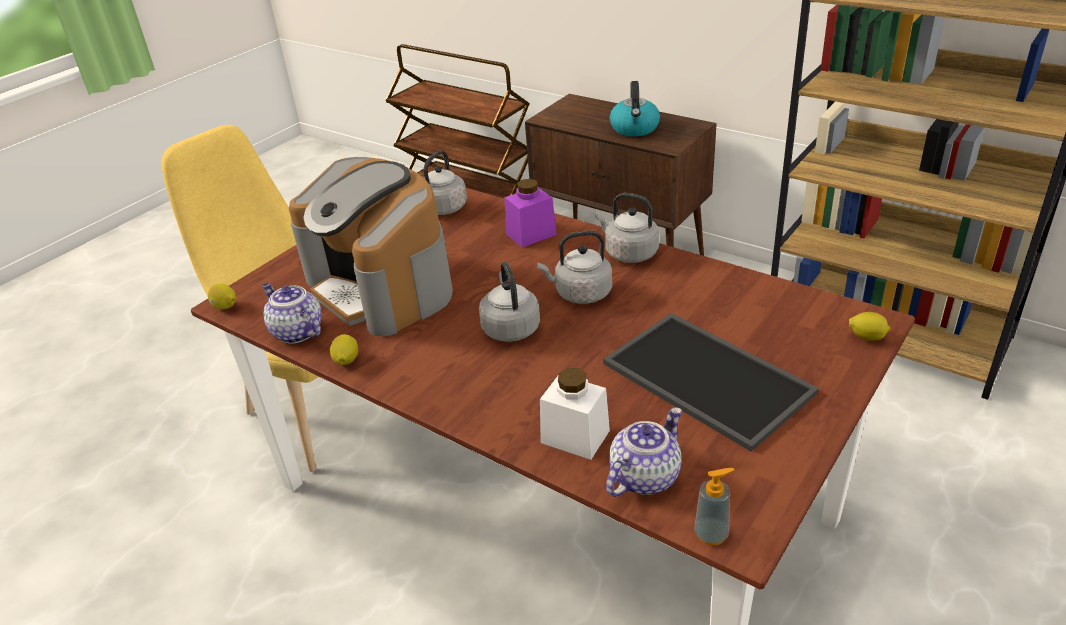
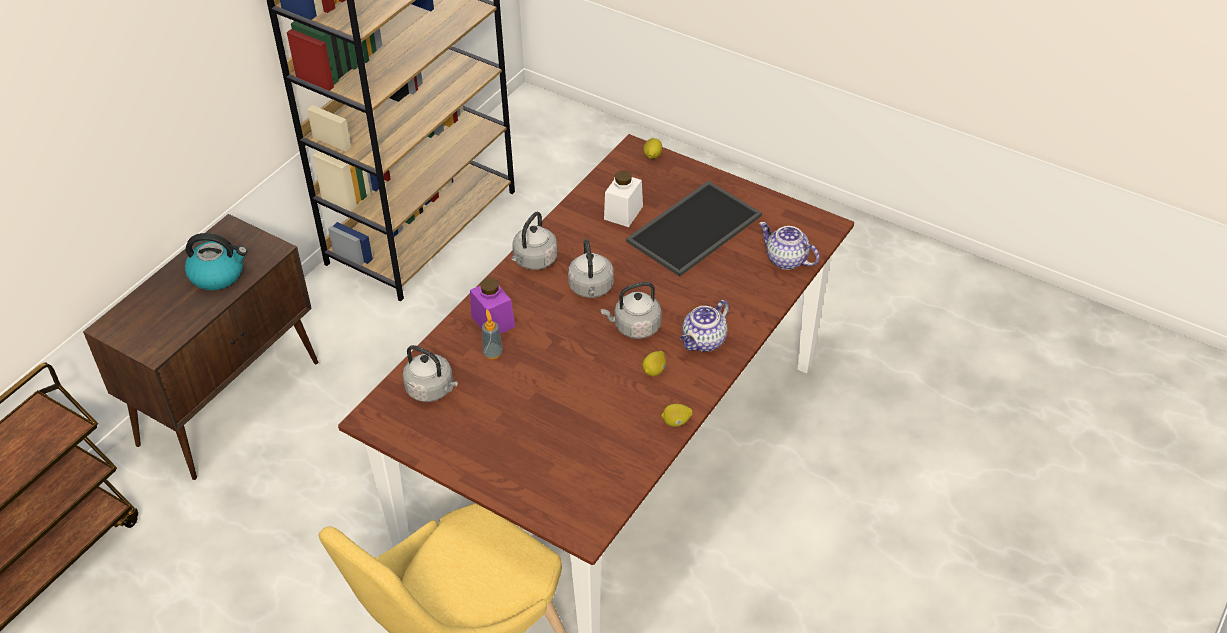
camera: 95 degrees left, 10 degrees up
(225, 307) = (593, 530): lemon -> lemon (654, 371)
(296, 332) = (635, 464): teapot -> teapot (703, 342)
(382, 287) = (570, 416): coffee machine -> none
(575, 436) = (754, 289): white jar -> white jar (623, 213)
(711, 534) = (826, 236): soap dispenser -> soap dispenser (492, 353)

